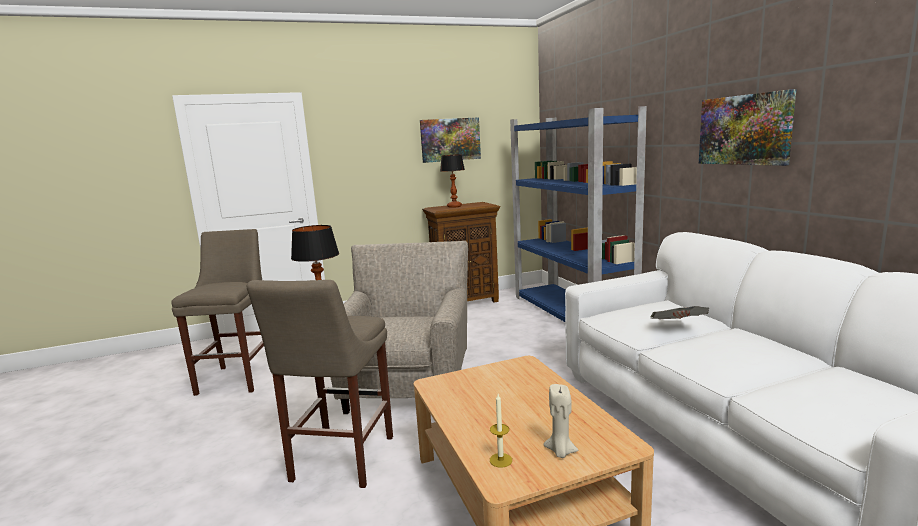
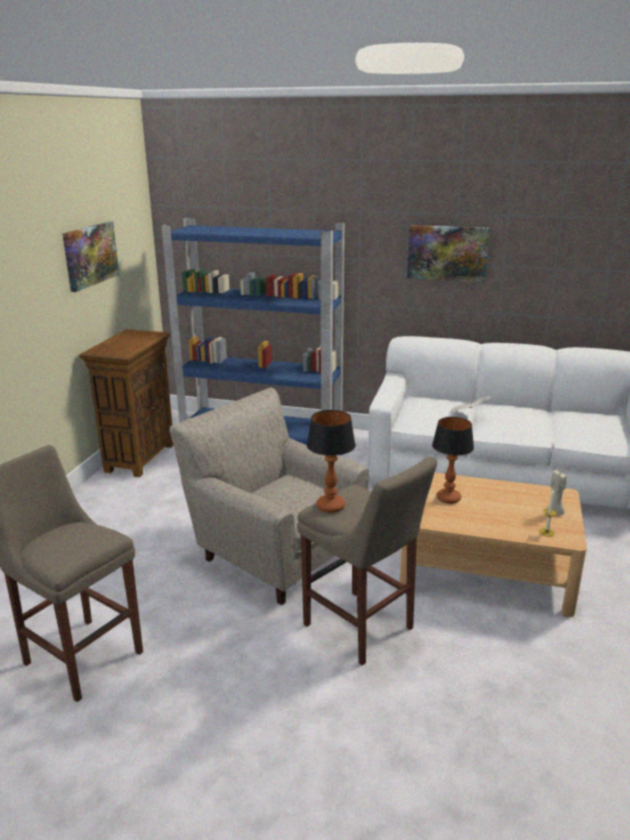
camera: 55 degrees left, 10 degrees up
(454, 206) = (122, 344): table lamp -> table lamp (448, 498)

